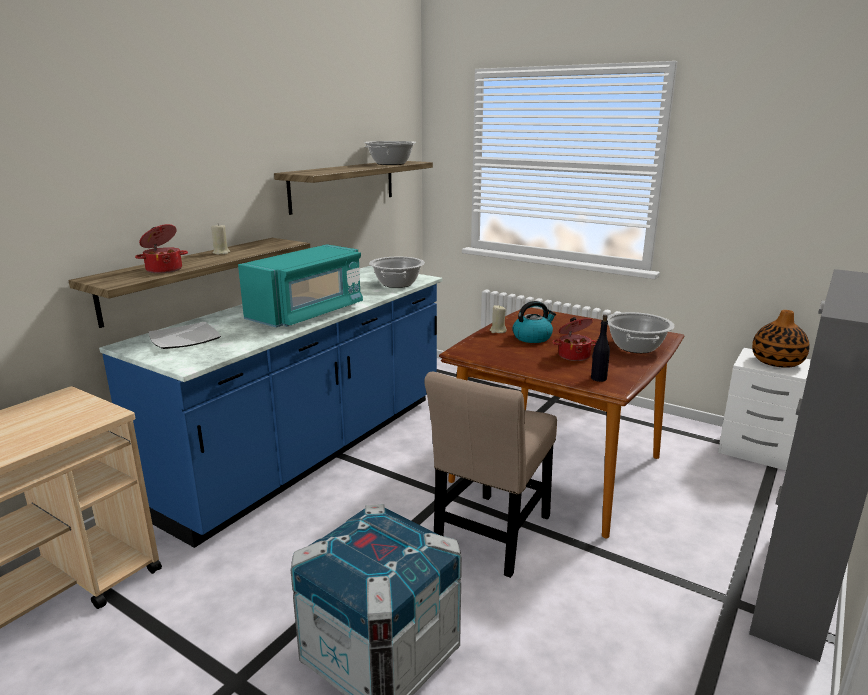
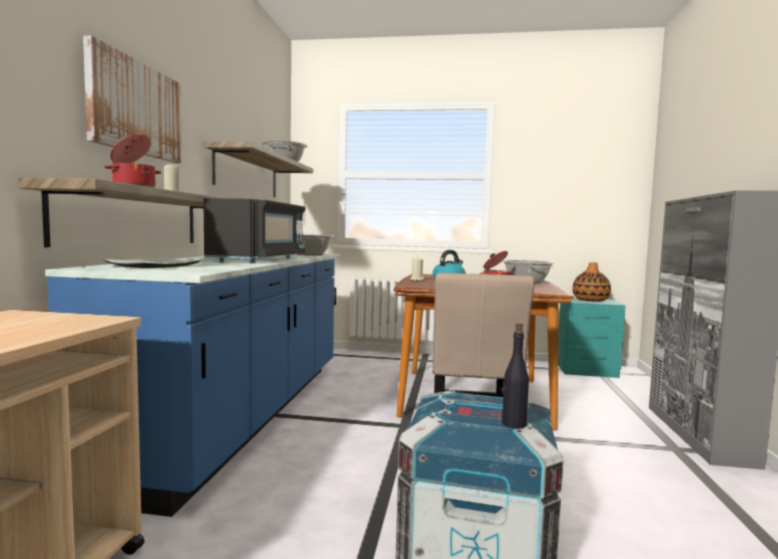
camera: 25 degrees left, 15 degrees down
(180, 174) = (136, 108): none -> picture
(308, 313) = (259, 260): turquoise microwave -> black microwave
(598, 378) = (535, 290): black bottle -> black bottle (513, 424)
(761, 452) = (588, 370): white nightstand -> turquoise nightstand

